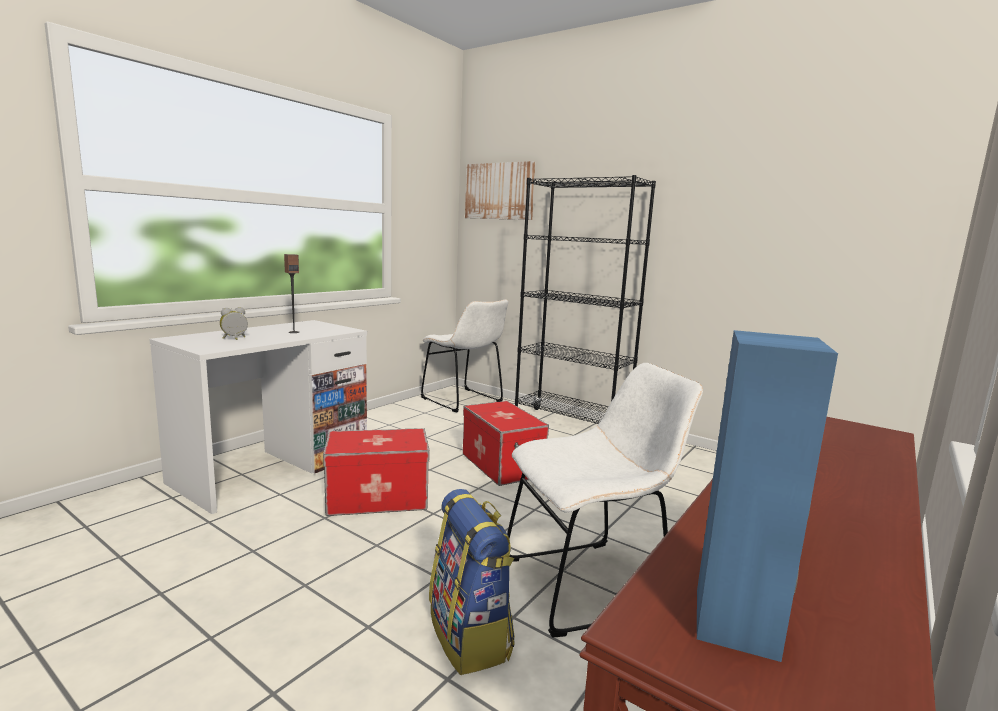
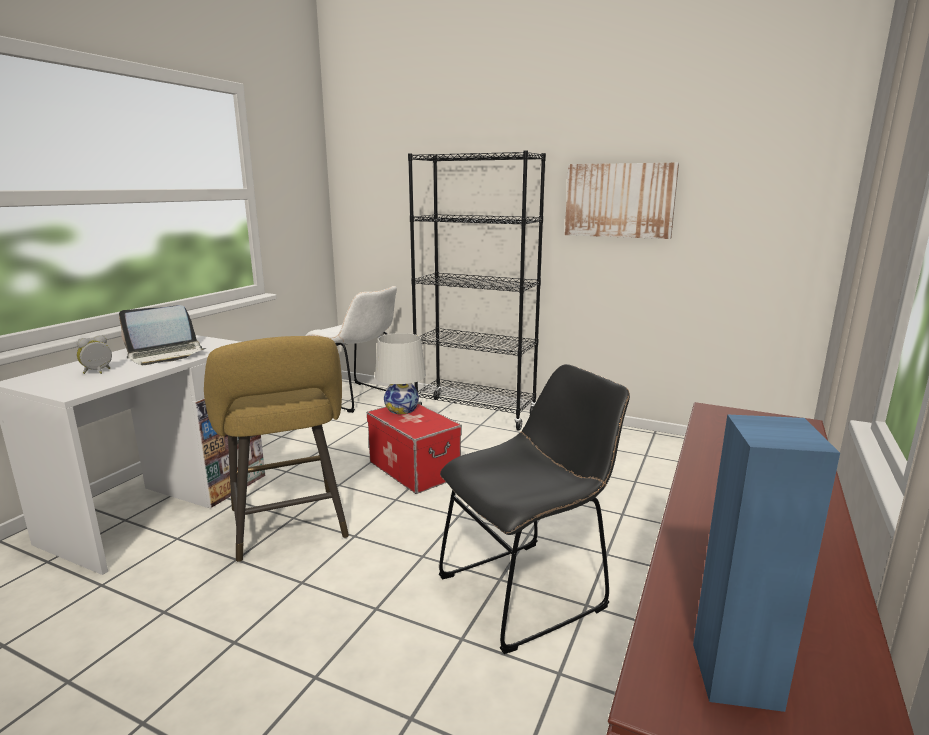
camera: 10 degrees left, 5 degrees up
(294, 332) = (166, 354): speaker -> laptop
(377, 499) = (289, 528): storage box -> yellow stool
(471, 636) = (424, 667): backpack -> none
(496, 407) = (402, 409): none -> white table lamp
(499, 191) = (374, 165): picture -> picture (619, 200)
(589, 584) = (528, 590): white chair -> black chair

